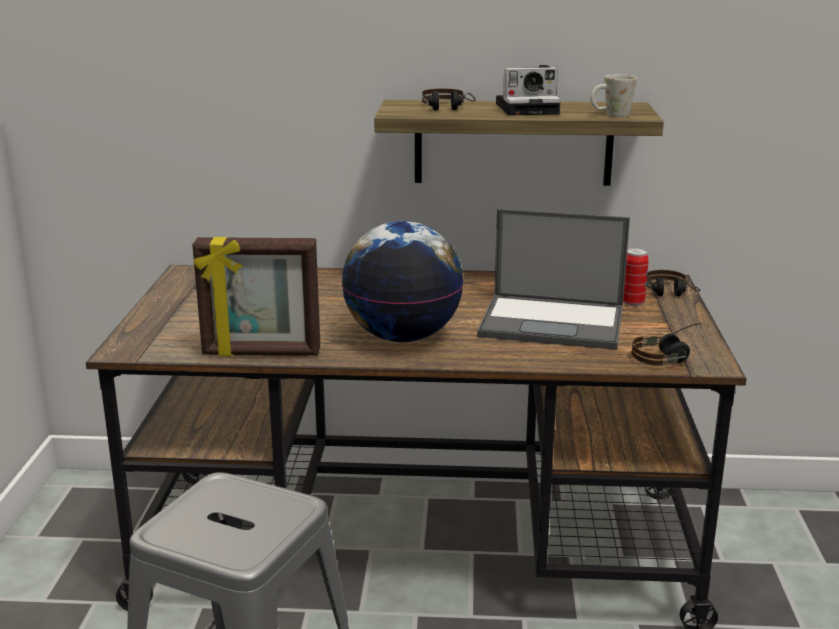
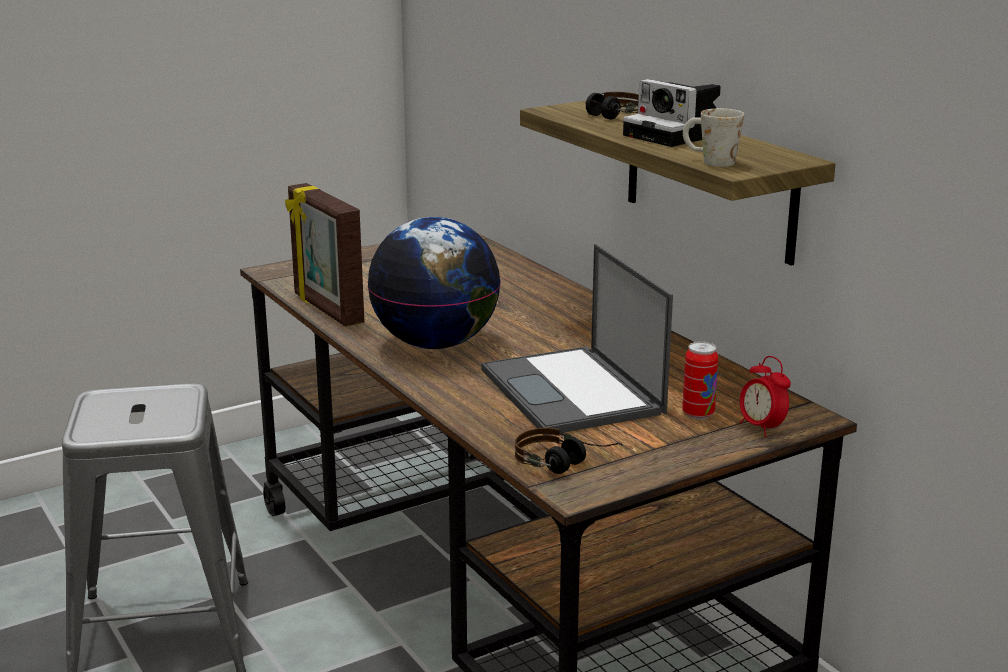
camera: 55 degrees right, 0 degrees up
(671, 295) = (761, 428): headphones -> alarm clock

